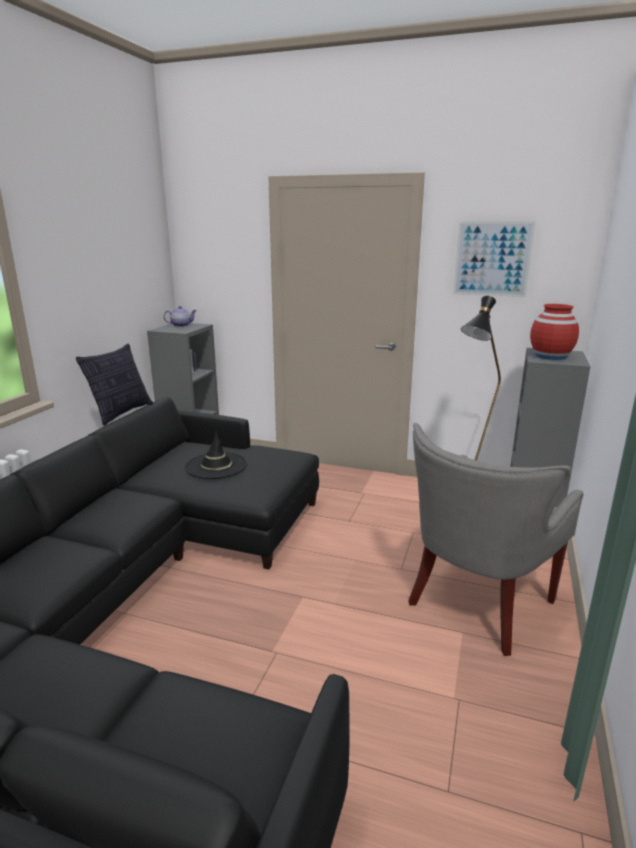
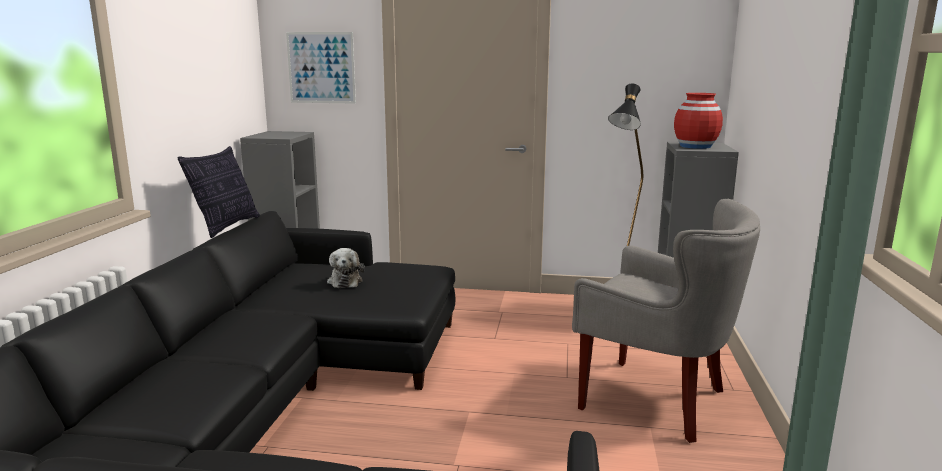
camera: 10 degrees left, 5 degrees down
(181, 325) = (277, 133): teapot -> none
(216, 466) = (345, 281): black hat -> plush toy
(477, 604) = (656, 401): grey armchair -> grey armchair turned 90 degrees counterclockwise
(492, 259) = (626, 51): picture -> picture (321, 68)

